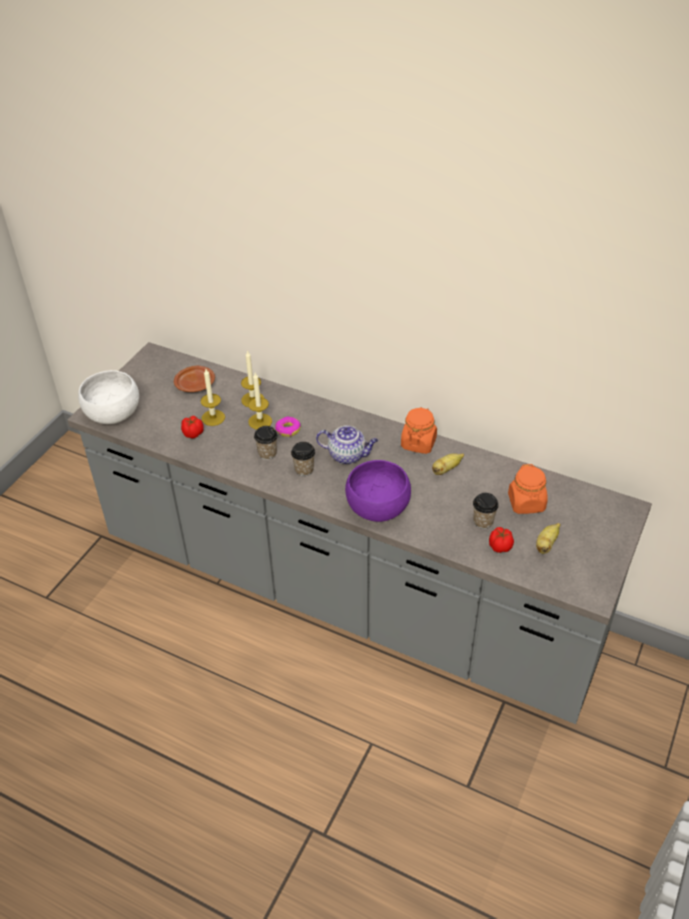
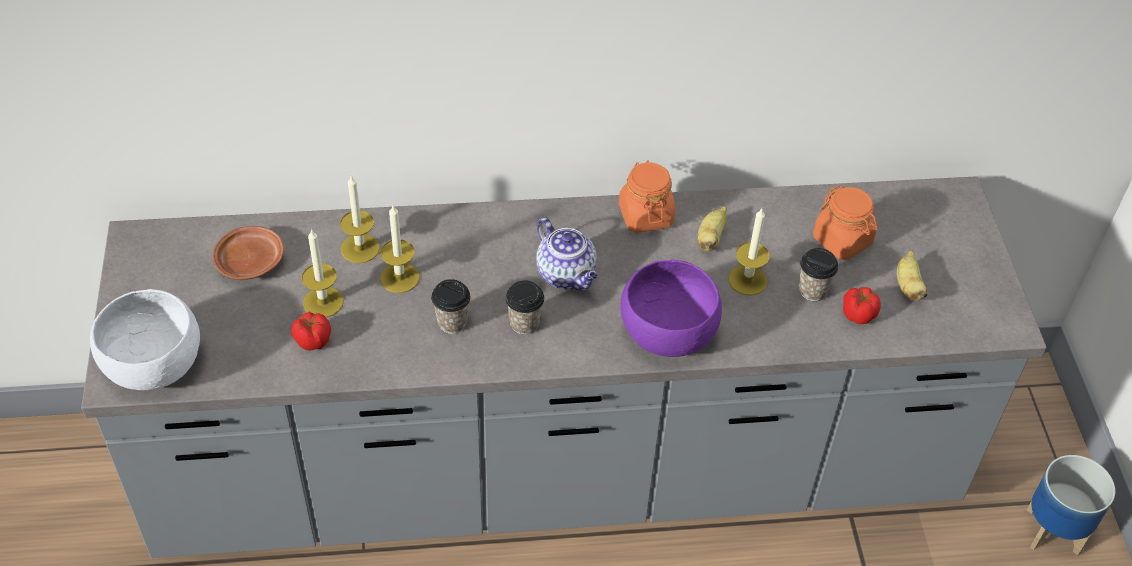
camera: 35 degrees left, 5 degrees up
(288, 429) = (451, 273): donut -> none
(348, 455) = (567, 275): teapot -> teapot turned 75 degrees clockwise
(448, 500) = (747, 280): none -> candle
(636, 780) = (1054, 531): none -> planter

